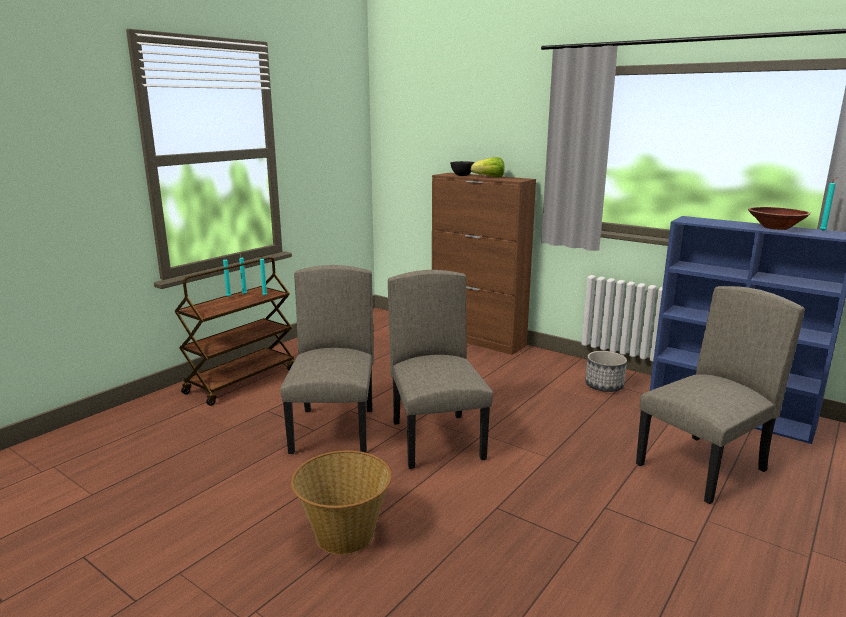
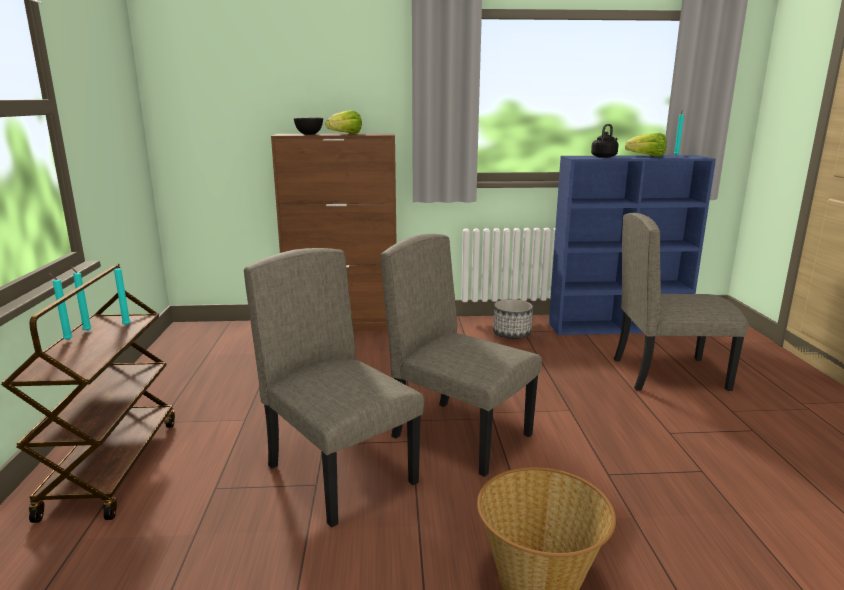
camera: 40 degrees left, 0 degrees up
(702, 468) = (668, 373): beige chair -> beige chair turned 105 degrees counterclockwise
(721, 222) = (604, 156): none -> black kettle
(775, 228) = (647, 156): brown bowl -> lettuce

